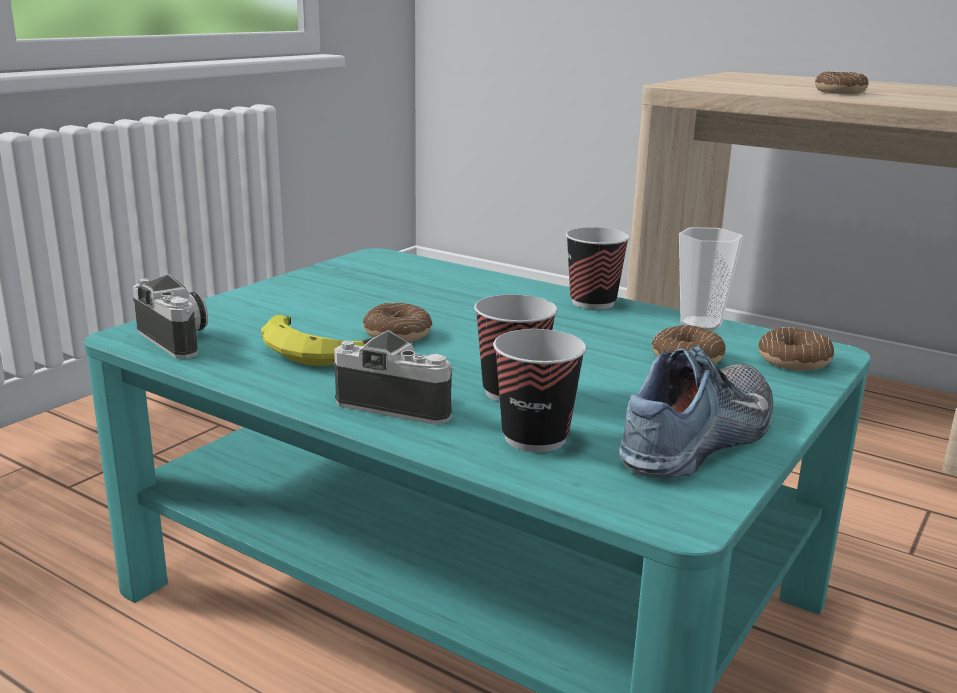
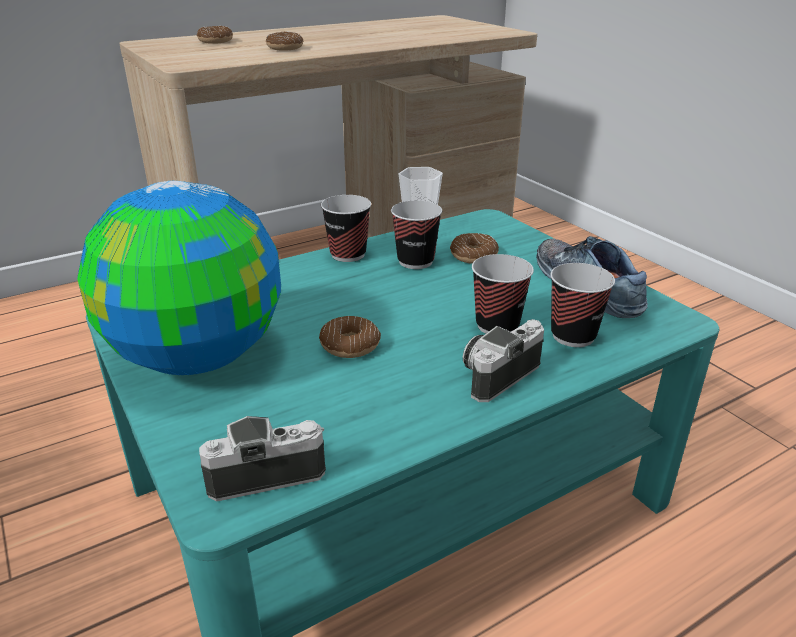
camera: 65 degrees left, 10 degrees up
(318, 350) = (358, 391): banana -> none
(328, 290) = (199, 357): none -> globe
(623, 333) = (415, 261): none -> cup
(793, 361) = (495, 230): donut -> donut (215, 41)

